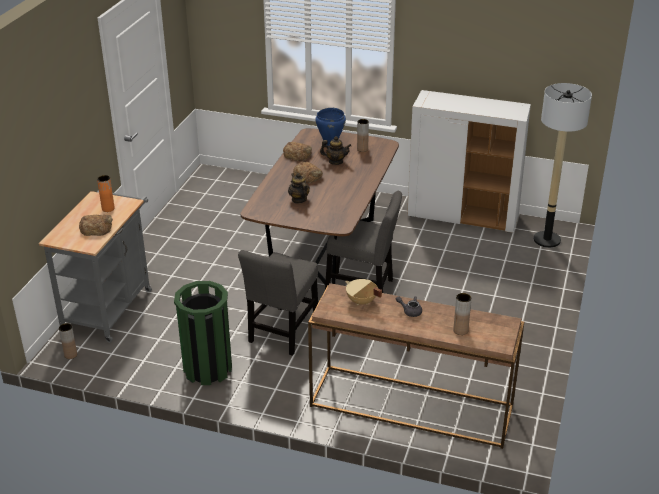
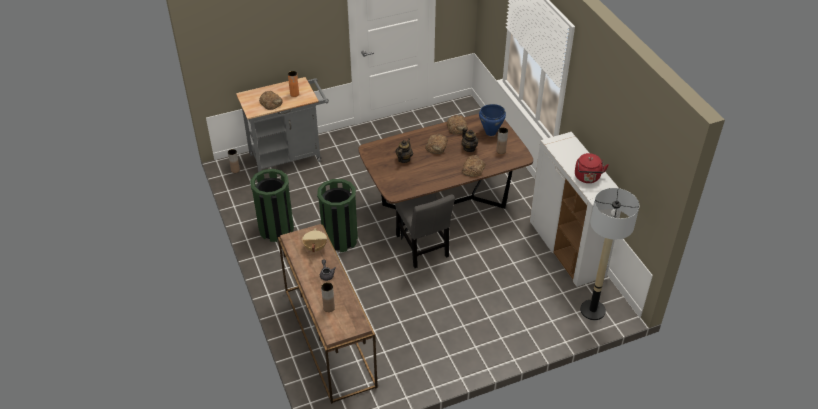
camera: 50 degrees right, 10 degrees up
(282, 333) = (340, 239): grey chair -> green trash can
(365, 172) = (473, 168): none -> bread
(490, 108) = (587, 178): none -> red kettle

